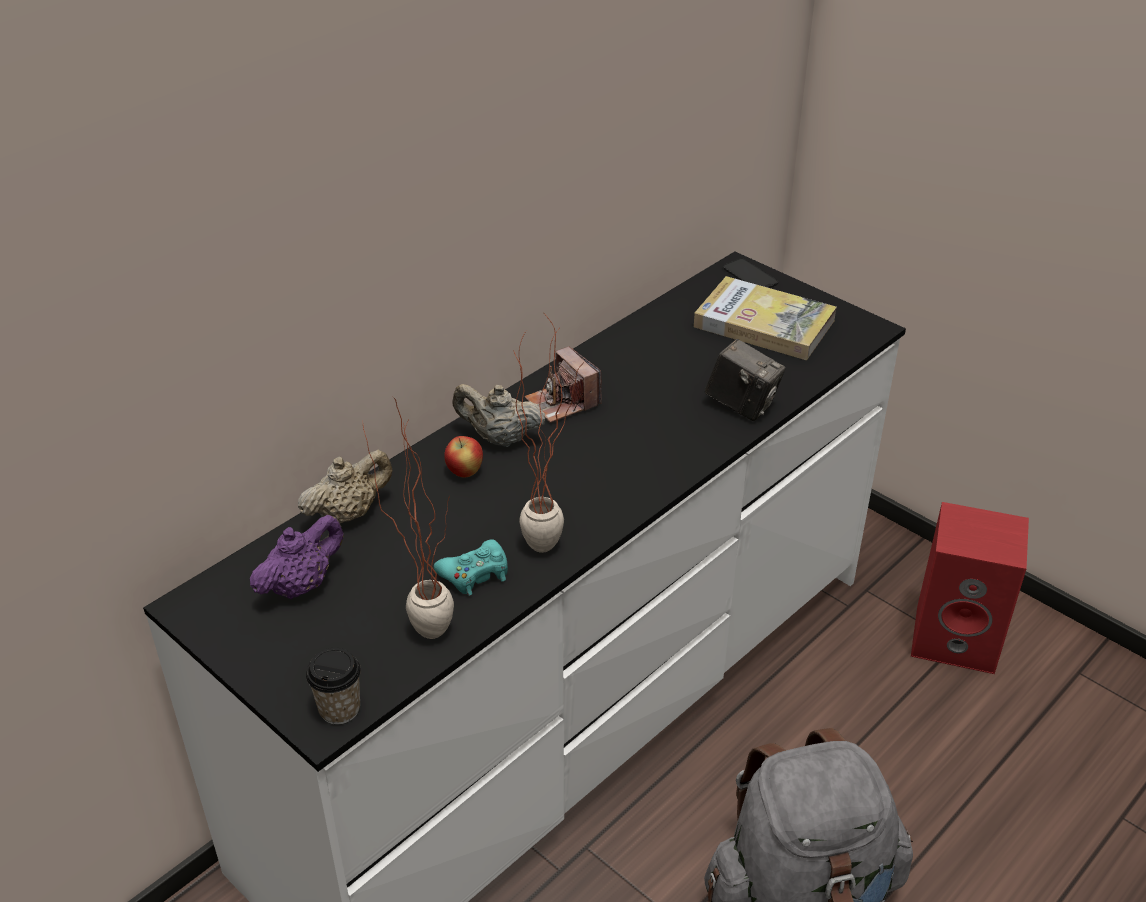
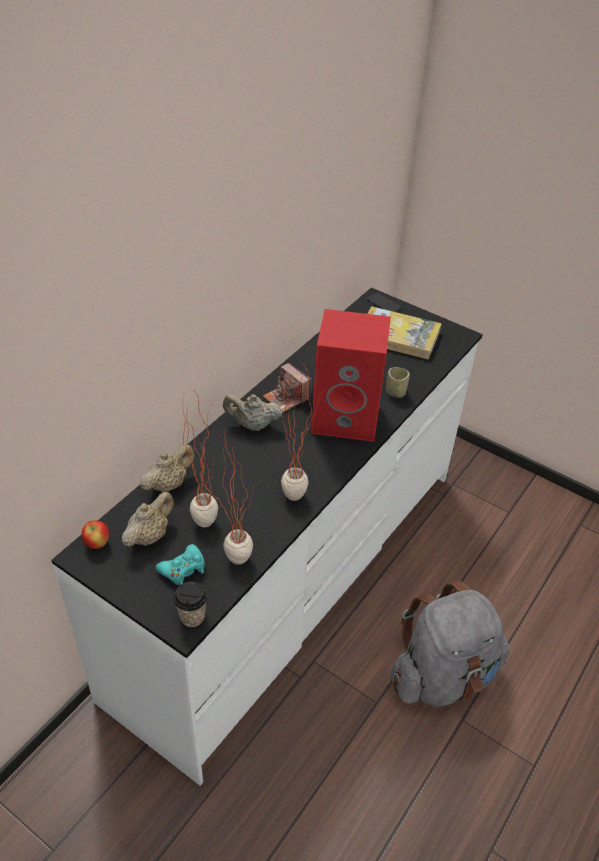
camera: 10 degrees left, 5 degrees up
(301, 585) = (150, 535): purple teapot -> beige teapot
(394, 563) = (205, 516): none -> potted plant
(465, 472) = (236, 450): apple -> apple (97, 543)
(475, 574) = (256, 518): turquoise game controller -> turquoise game controller (183, 569)
(742, 405) = (395, 392): camera -> cup
(957, 638) = (509, 509): red speaker -> red speaker (347, 417)

